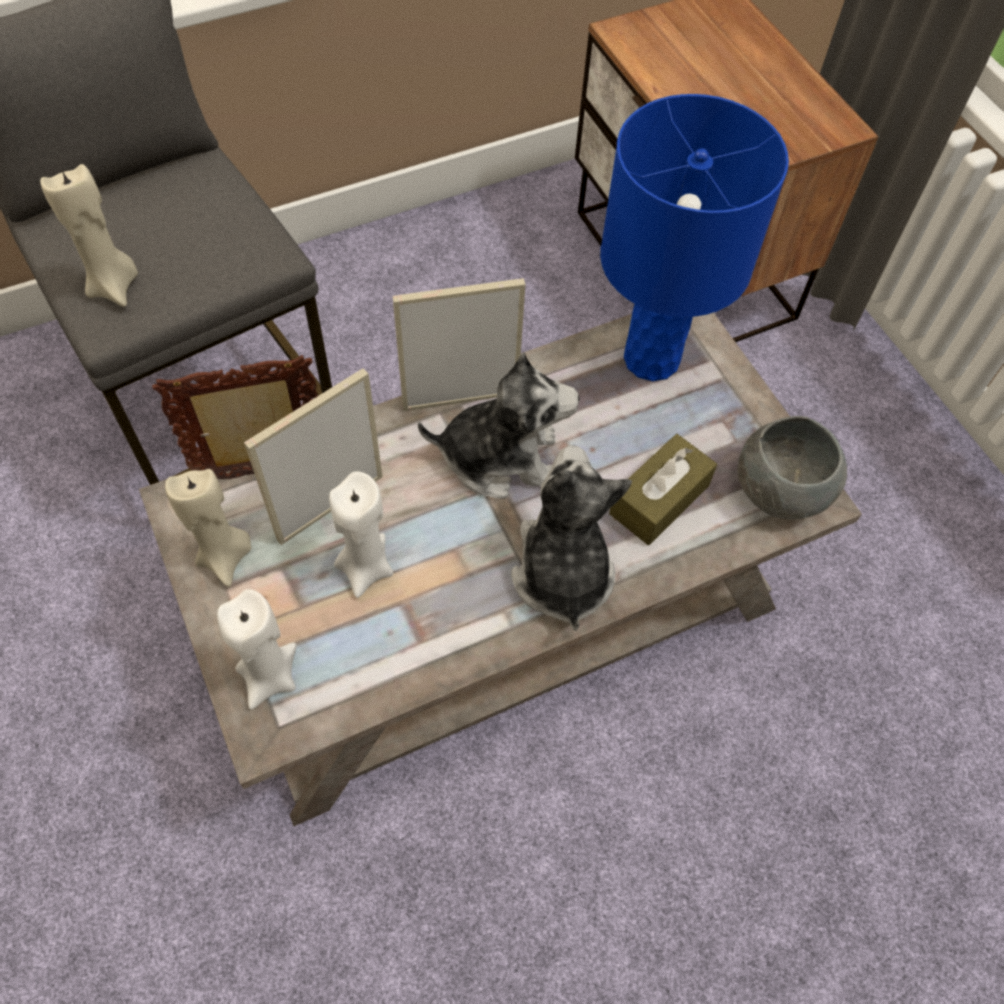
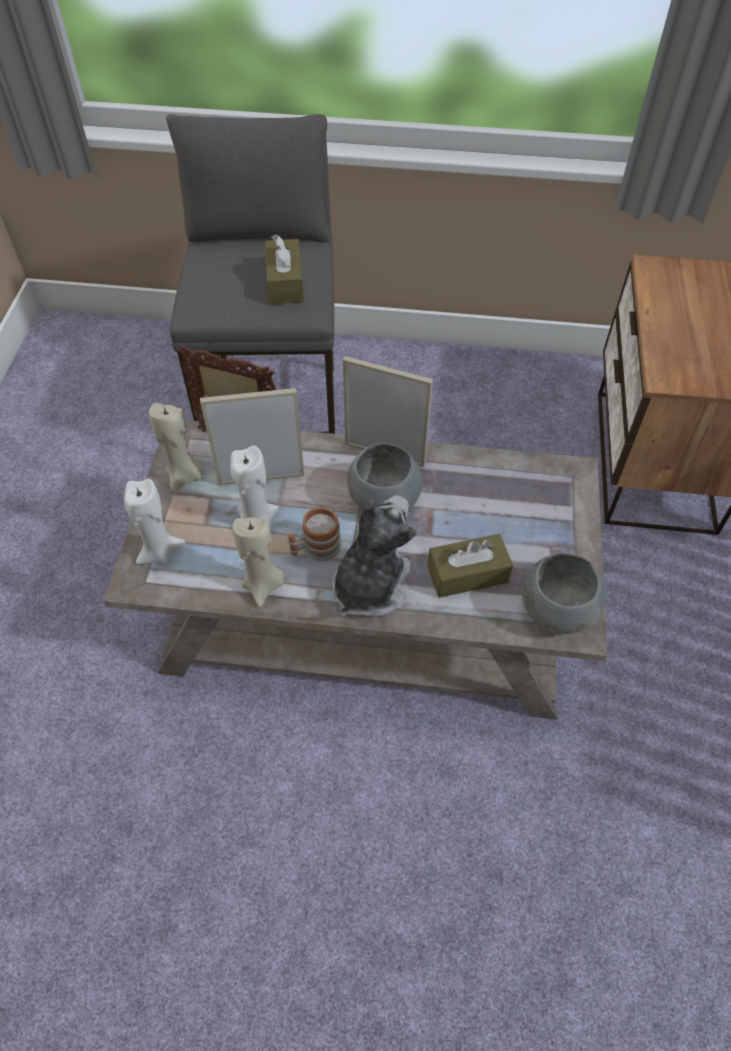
camera: 35 degrees right, 5 degrees down
(114, 286) = (211, 293): beige candle -> beige candle (263, 586)
(208, 227) = (285, 282): none -> brown tissue box
(464, 562) = (315, 548): none -> mug
(500, 457) = (384, 499): plush toy -> grey bowl
(652, 360) = (530, 487): blue table lamp -> none

